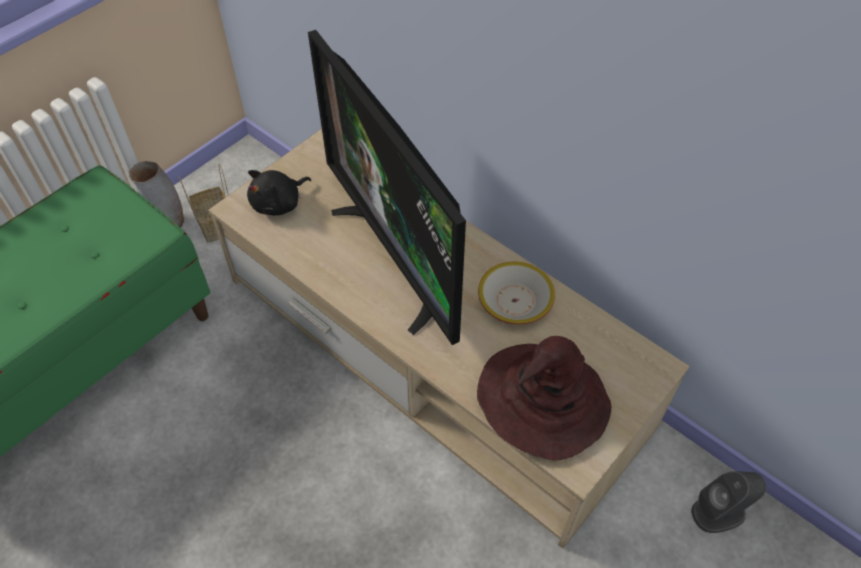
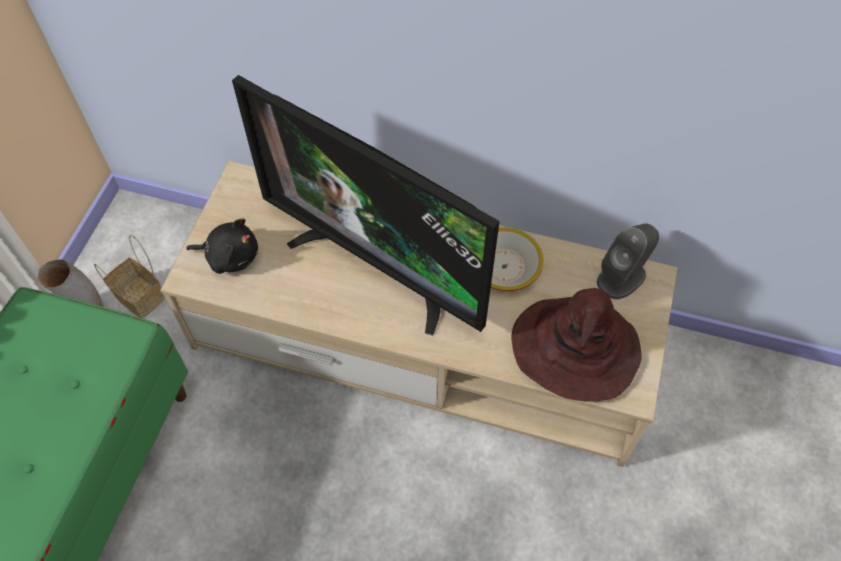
camera: 25 degrees left, 5 degrees up
(279, 203) = (230, 256): black plush toy -> black plush toy turned 105 degrees counterclockwise
(719, 512) = (728, 379): grey speaker -> grey speaker (621, 277)

